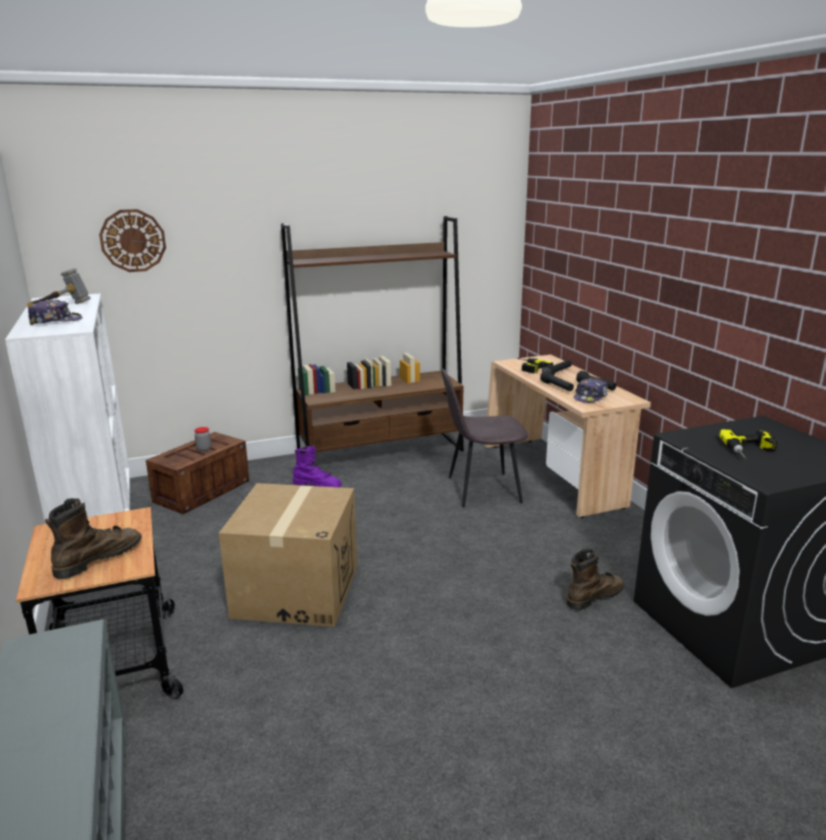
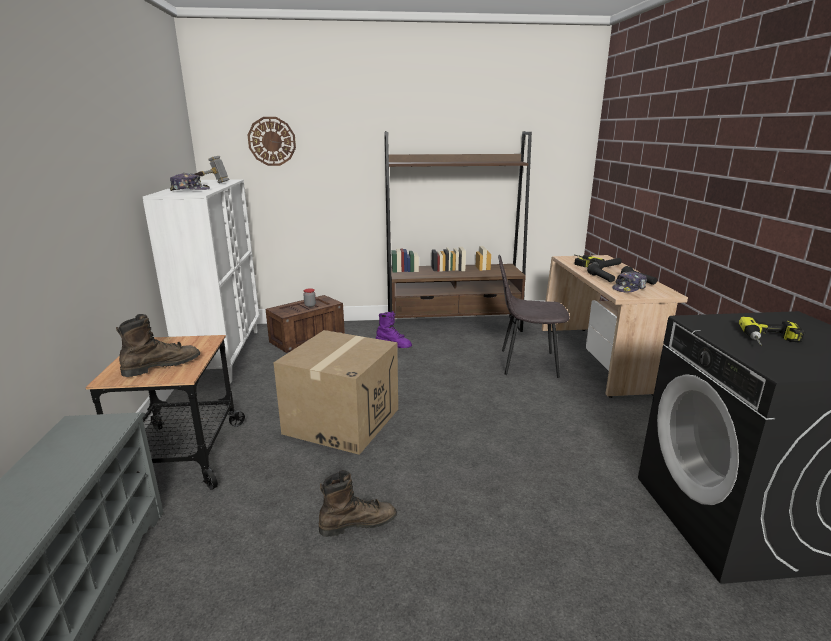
camera: 15 degrees right, 0 degrees up
(594, 597) = (599, 467): brown boot -> brown boot (358, 523)

